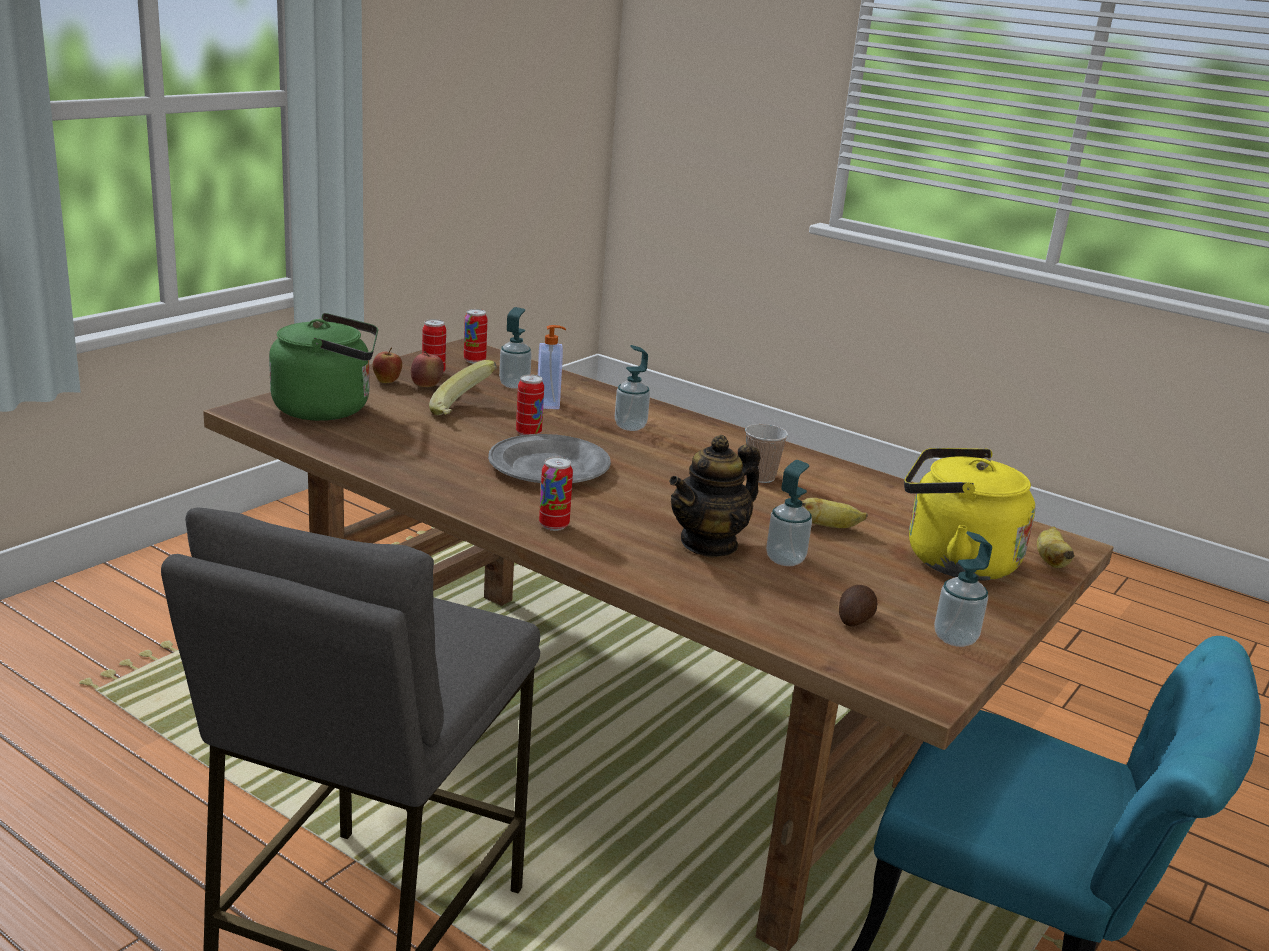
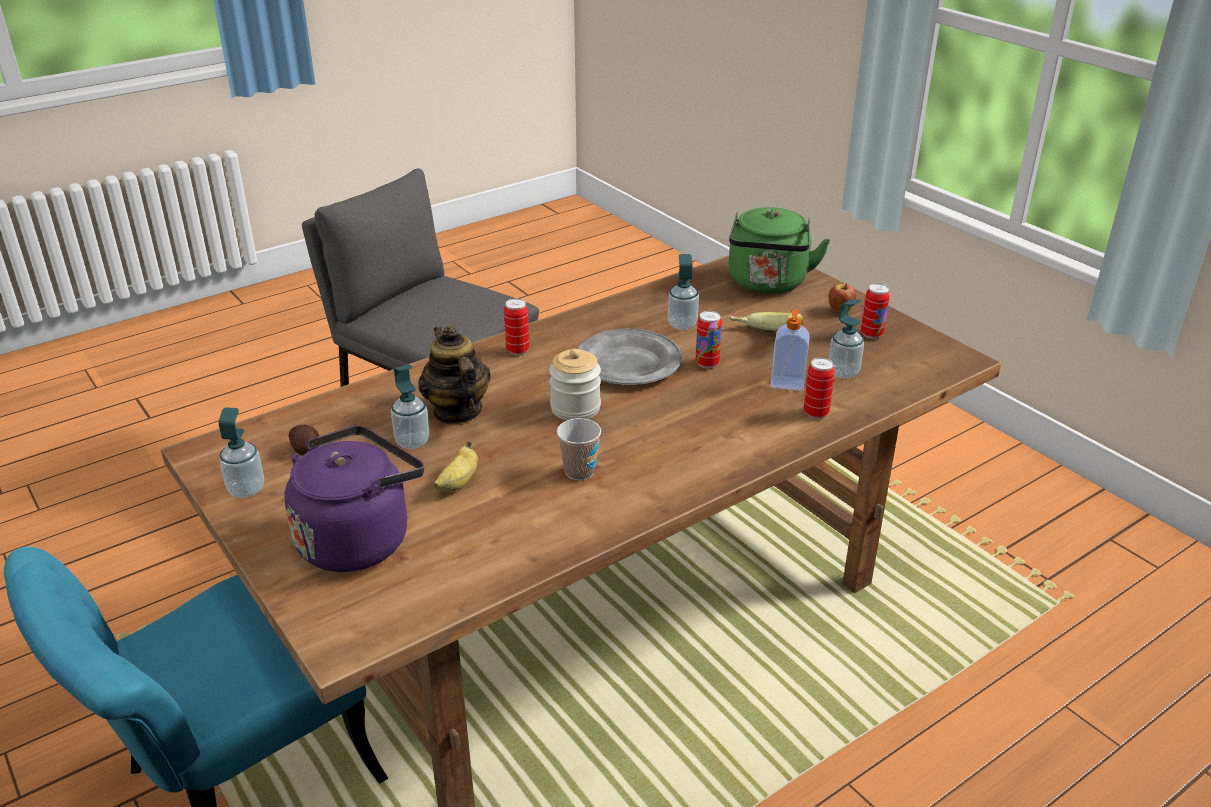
camera: 110 degrees right, 10 degrees up
(426, 386) = (830, 328): apple -> none
(474, 360) = (917, 359): can -> can (816, 413)
(630, 426) = (723, 420): soap dispenser -> soap dispenser (682, 324)
(656, 486) = (575, 408): none -> jar
(952, 560) = (358, 539): yellow kettle -> purple kettle
(1050, 561) = (318, 610): banana -> none

